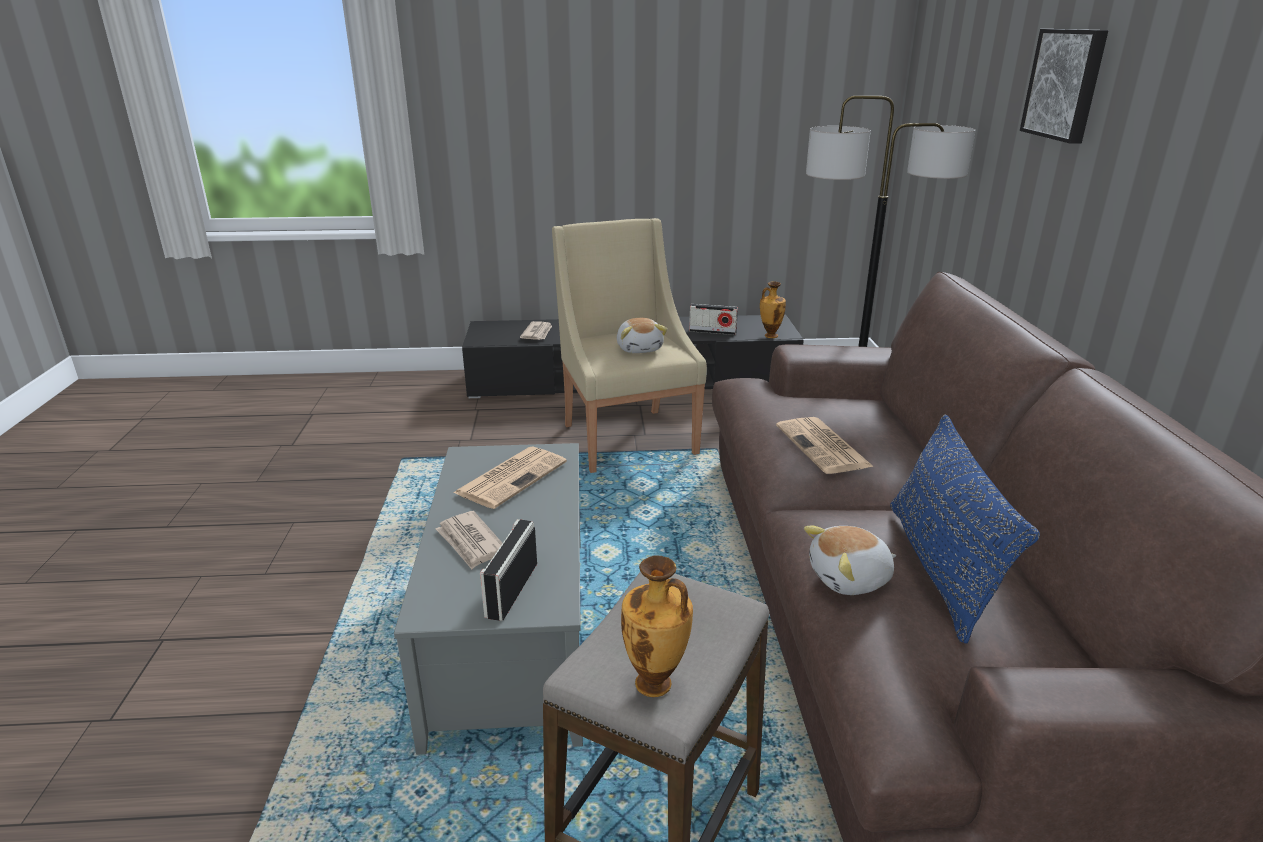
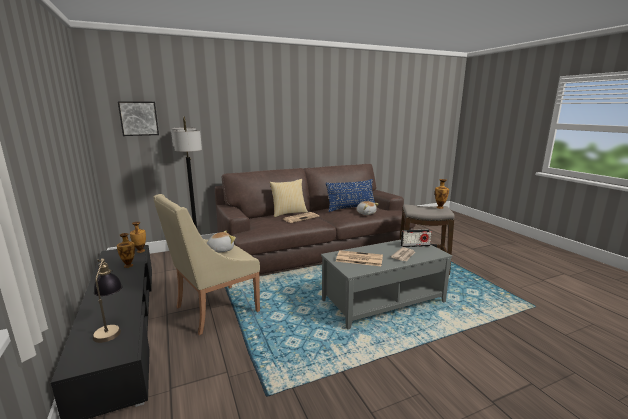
camera: 110 degrees left, 10 degrees down
(537, 333) = (111, 327): newspaper -> table lamp
(712, 332) = (129, 265): radio -> vase
(896, 444) = (288, 213): none -> pillow
(1066, 84) = (236, 107): picture -> picture (139, 118)

